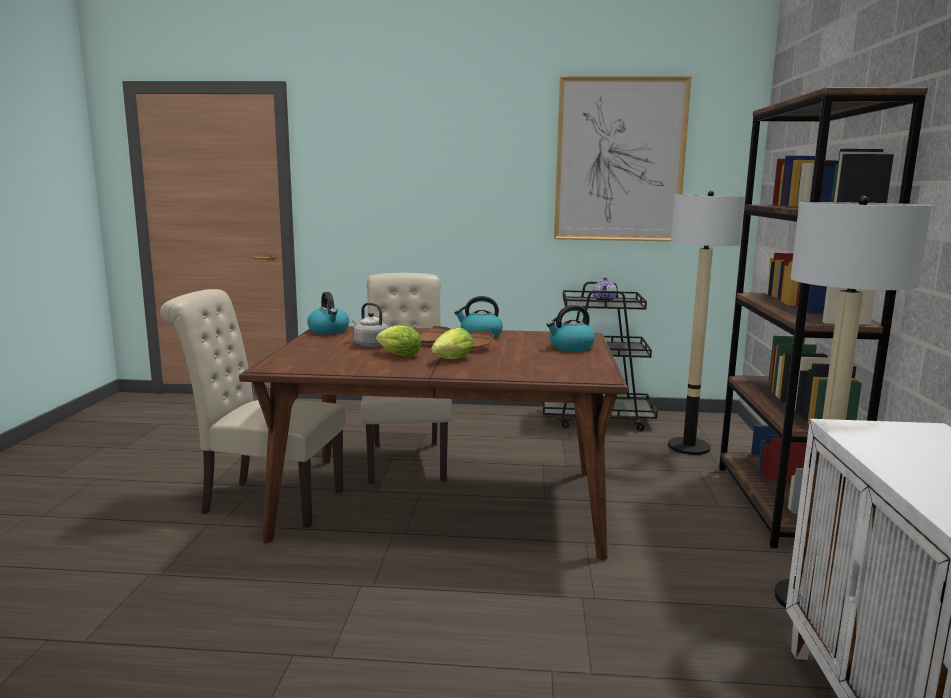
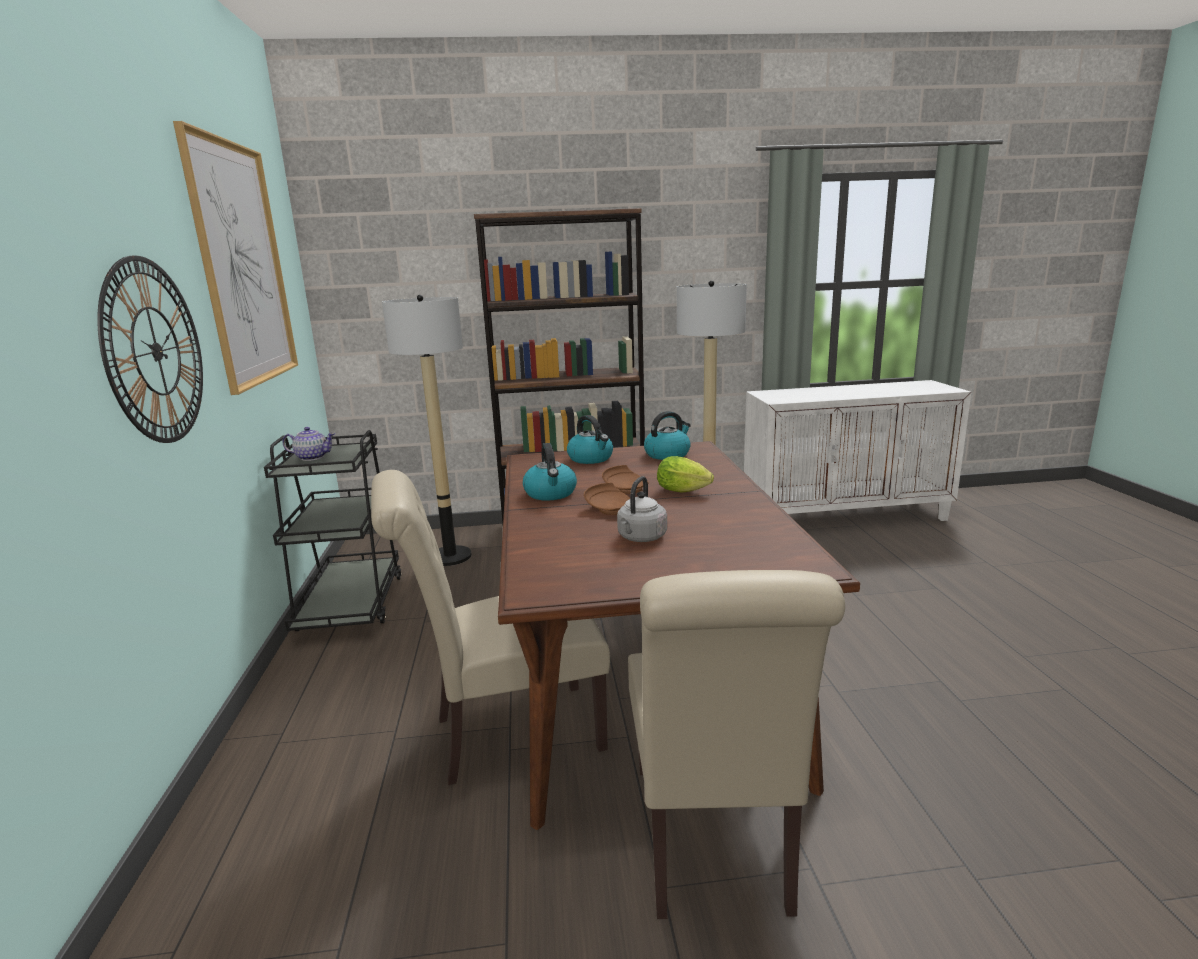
camera: 100 degrees left, 5 degrees up
(329, 331) = (558, 584): kettle -> kettle (667, 454)
(397, 355) = (684, 515): lettuce -> none
(480, 200) = (156, 351): none -> wall clock

